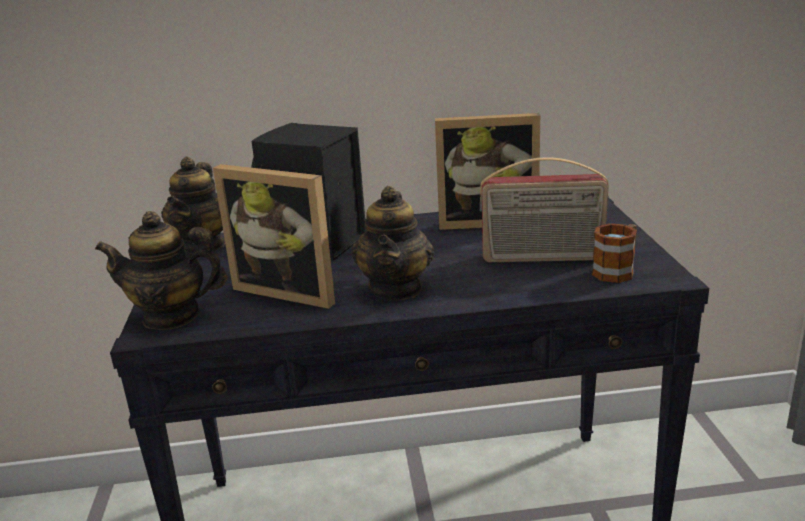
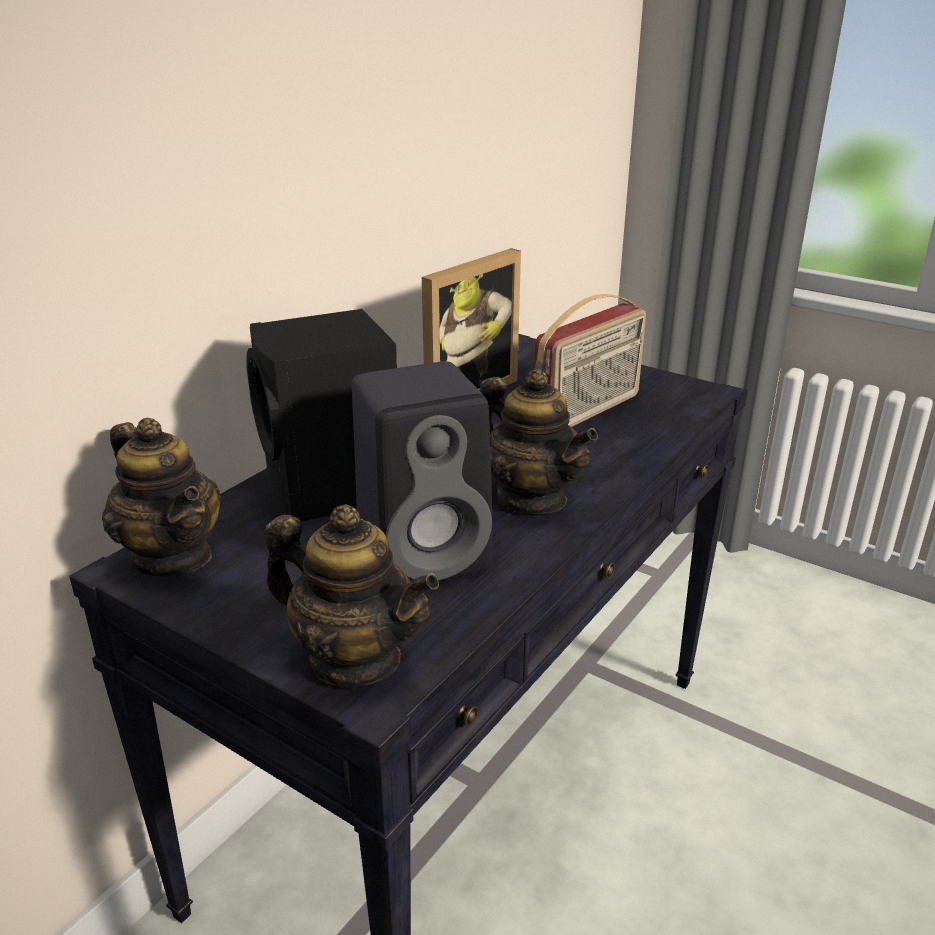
camera: 50 degrees left, 5 degrees up
(171, 316) = (355, 659): teapot -> teapot turned 105 degrees counterclockwise
(290, 290) = (427, 553): picture frame -> black speaker
(617, 270) = (665, 400): mug -> none

